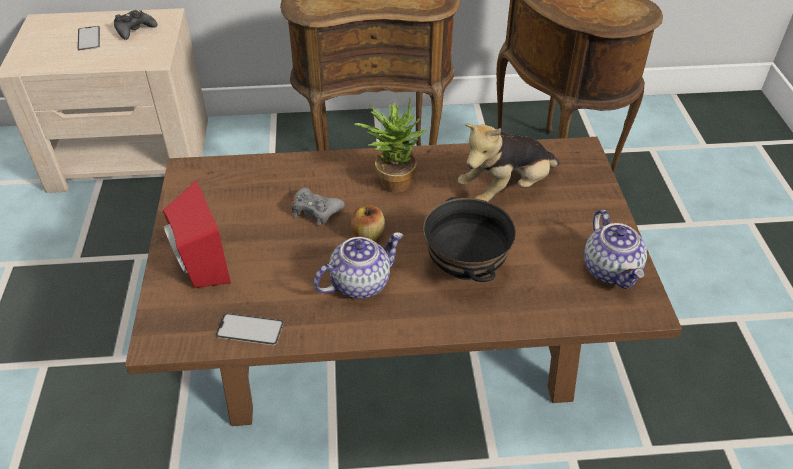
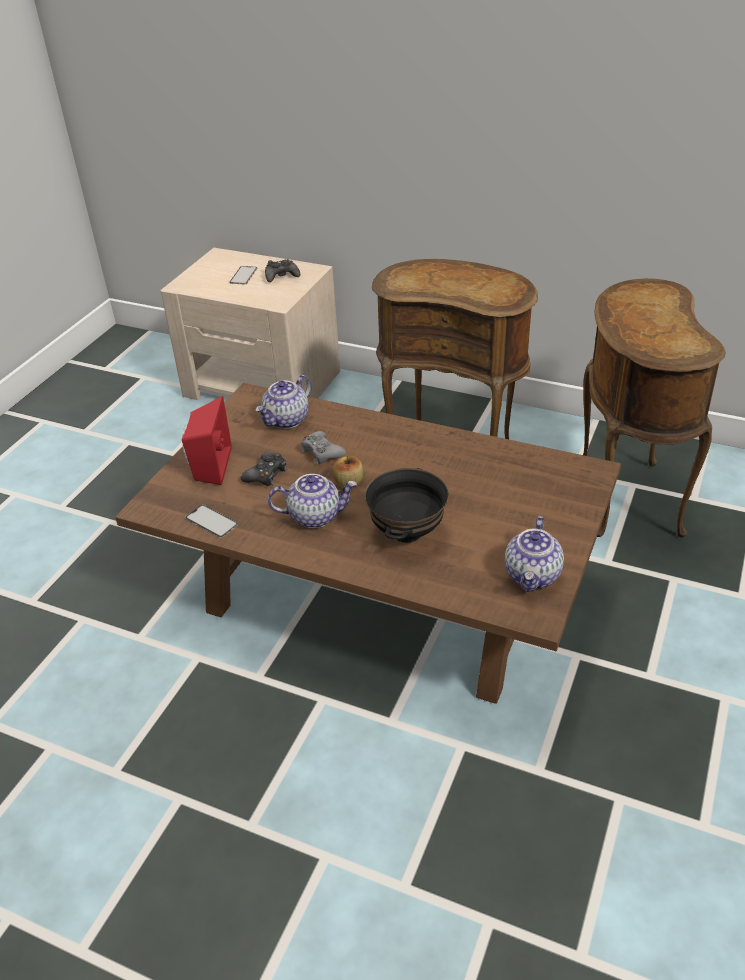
camera: 30 degrees right, 5 degrees down
(250, 186) = (287, 420): none -> teapot
(272, 254) = (266, 474): none -> black game controller
(392, 180) = (401, 447): potted plant -> none
(506, 190) = (493, 483): plush toy -> none

